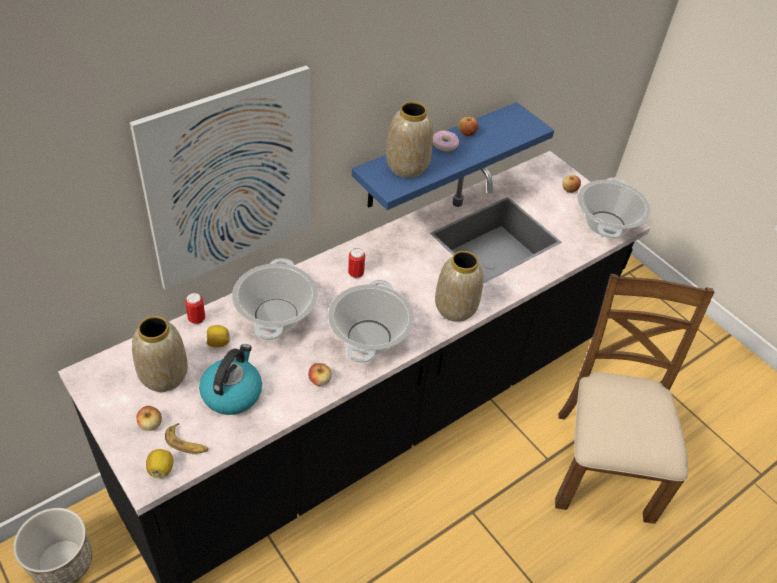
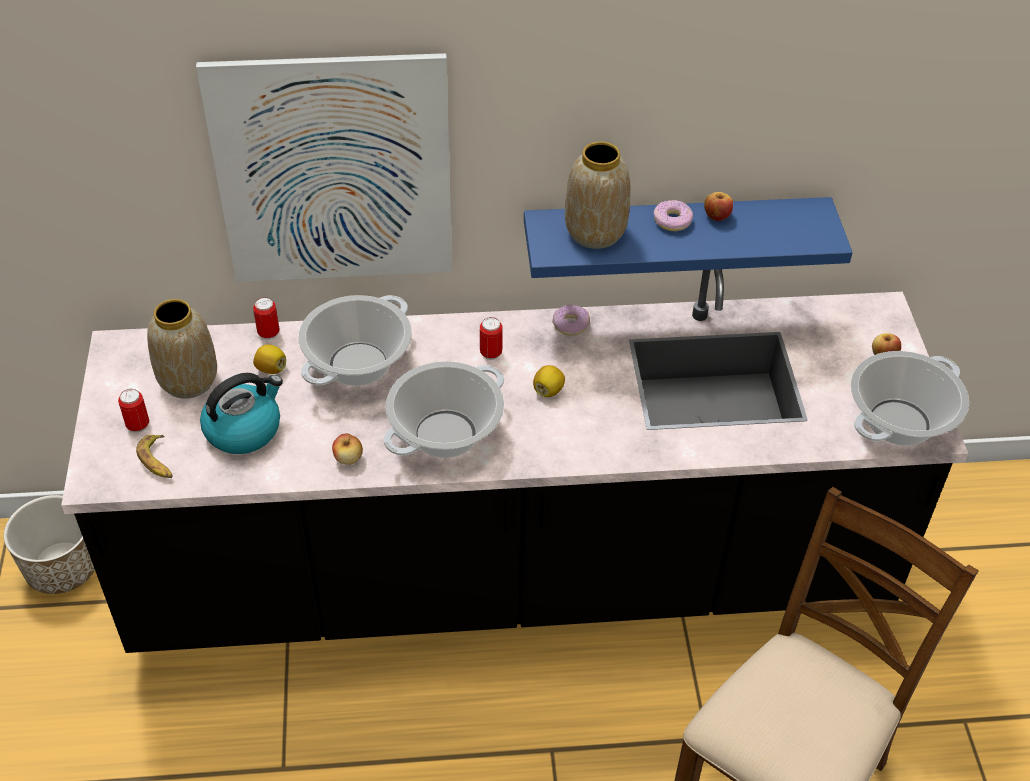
camera: 35 degrees right, 0 degrees up
(150, 424) = (138, 425): apple -> can
(161, 469) = (114, 475): lemon -> lemon (548, 390)
(389, 237) = (570, 324): none -> donut
(454, 308) = (581, 445): vase -> none

